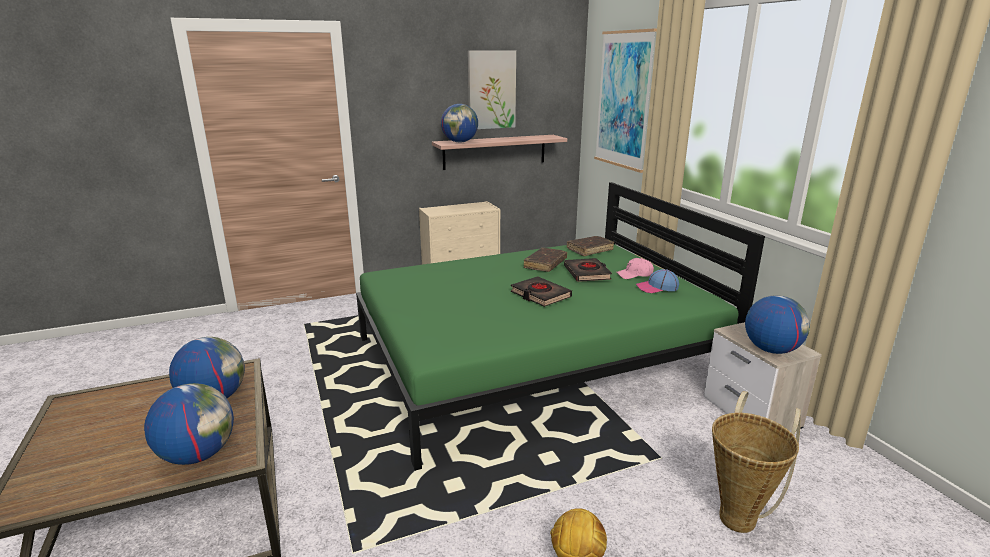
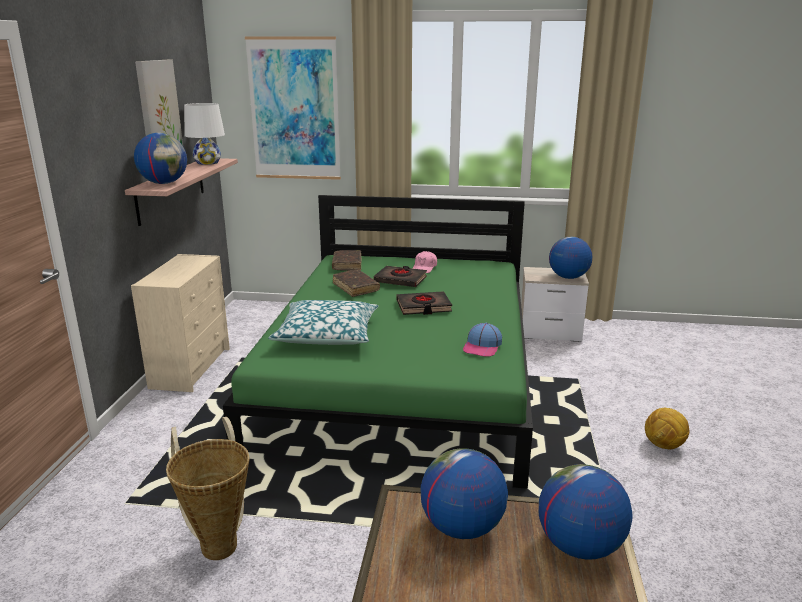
camera: 60 degrees left, 0 degrees up
(444, 279) = (327, 334): none -> pillow
(537, 137) = (207, 163): none -> white table lamp
(657, 287) = (461, 269): cap -> cap (482, 347)
(740, 515) = (646, 377): basket -> basket (218, 542)

